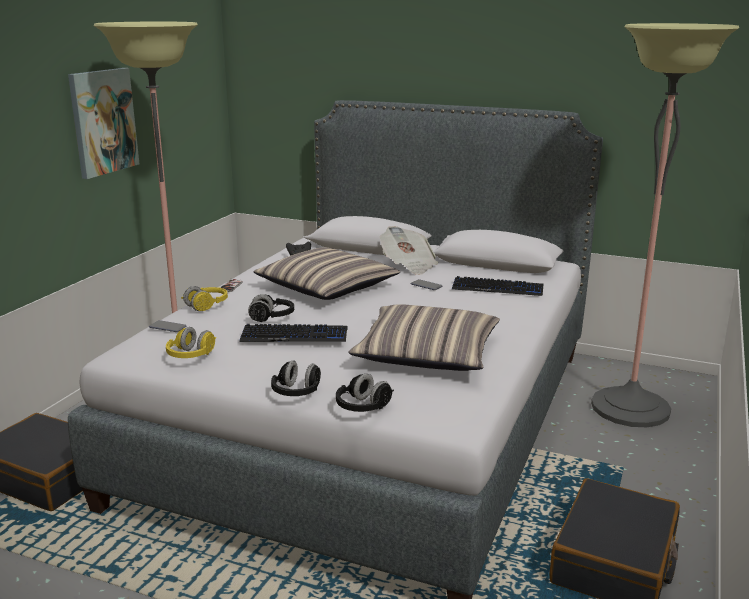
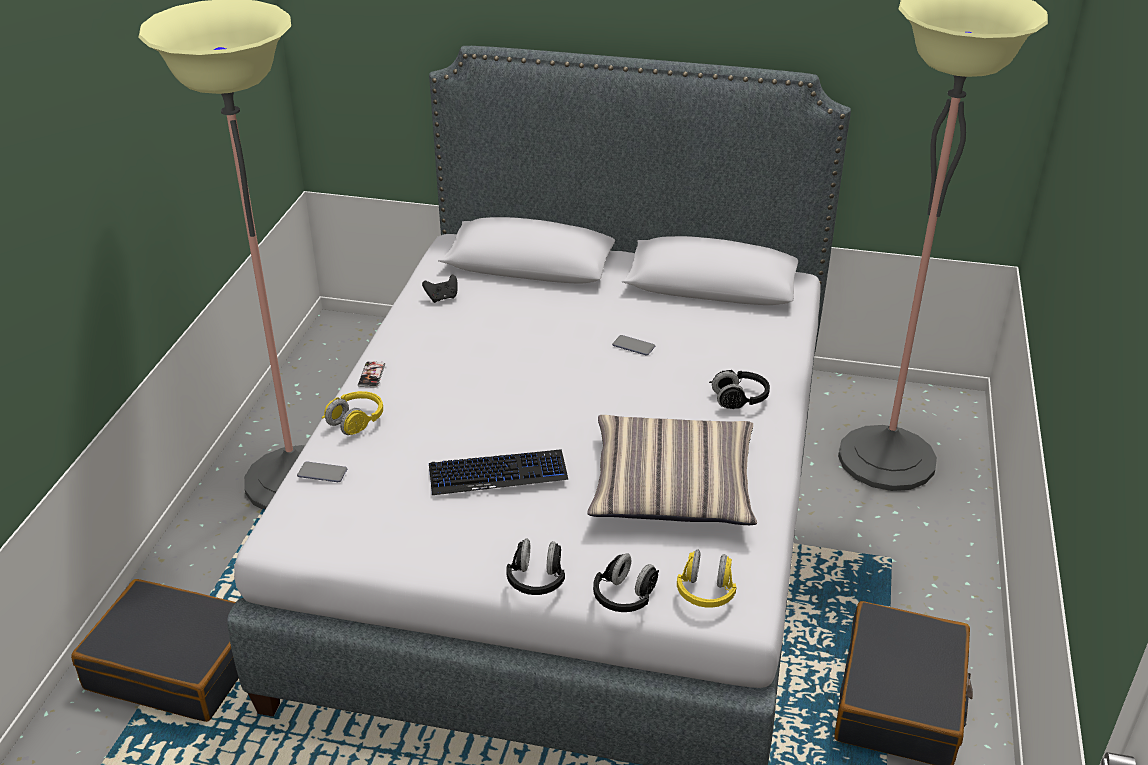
camera: 10 degrees left, 15 degrees up
(103, 122) = (146, 148): picture -> none
(191, 356) = (379, 529): yellow headphones -> yellow headphones (706, 592)
(272, 318) = (455, 440): black headphones -> black headphones (739, 399)
(327, 287) = (504, 364): pillow -> none
(408, 265) = (598, 304): newspaper -> none
(497, 288) = (727, 343): keyboard -> none

